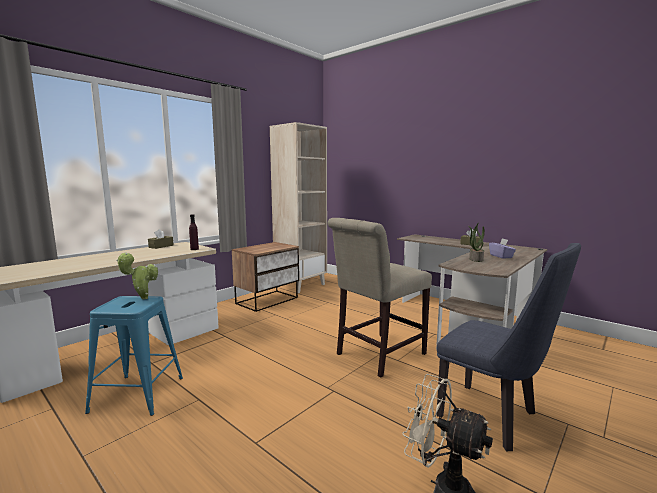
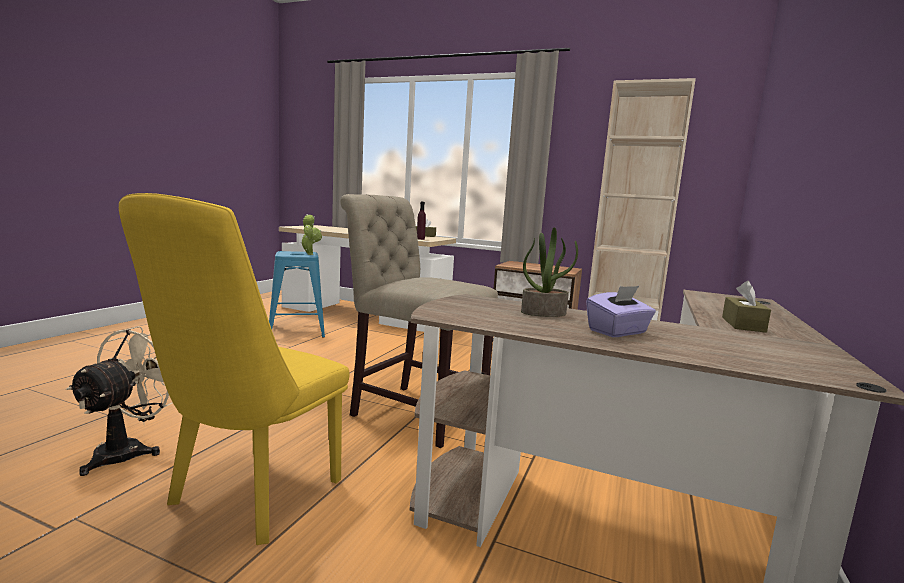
camera: 70 degrees right, 0 degrees up
(495, 418) = (247, 499): blue chair -> yellow chair

